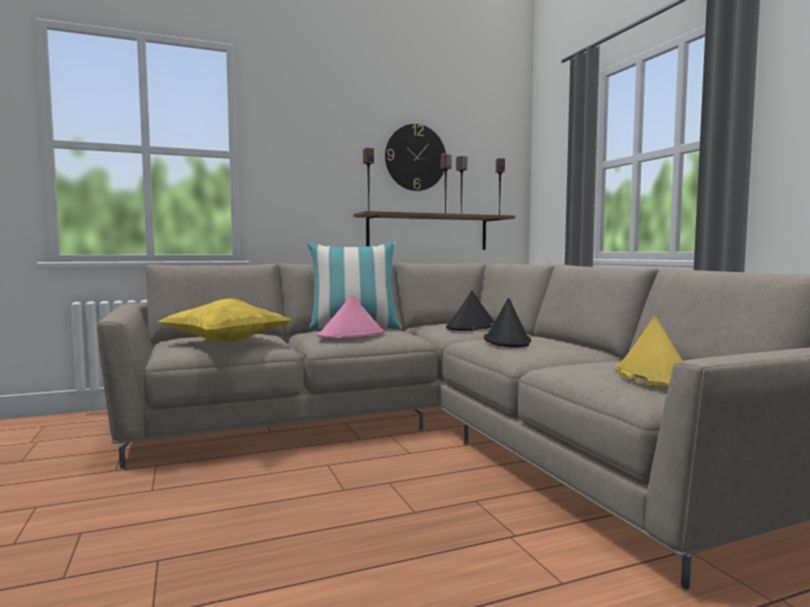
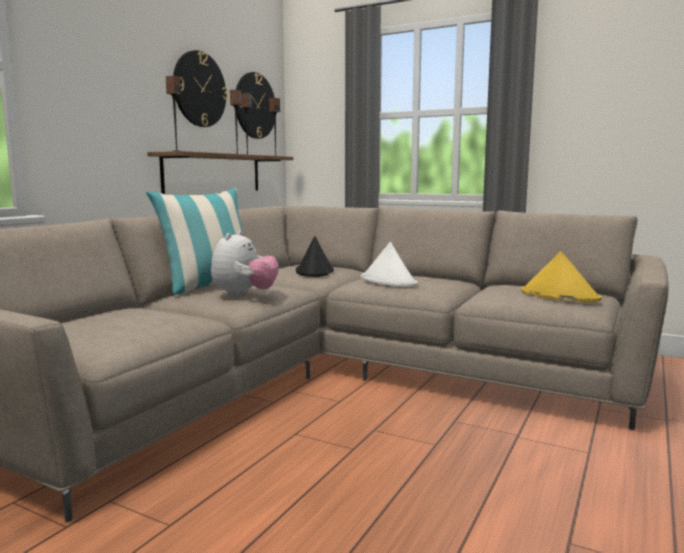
camera: 40 degrees left, 5 degrees up
(226, 342) = (137, 326): yellow pillow -> none
(351, 335) = (244, 295): pink hat -> plush toy
(486, 168) = (255, 106): none -> wall clock
(507, 341) = (388, 281): black hat -> white hat

